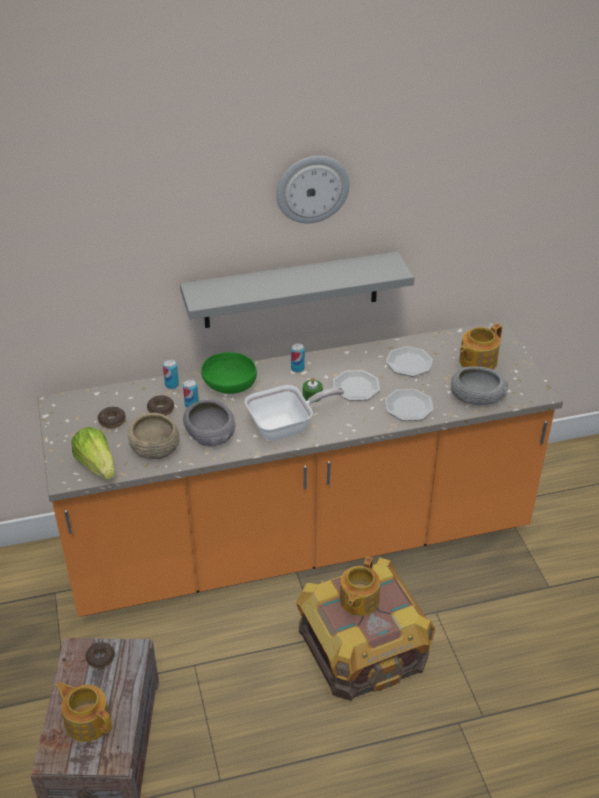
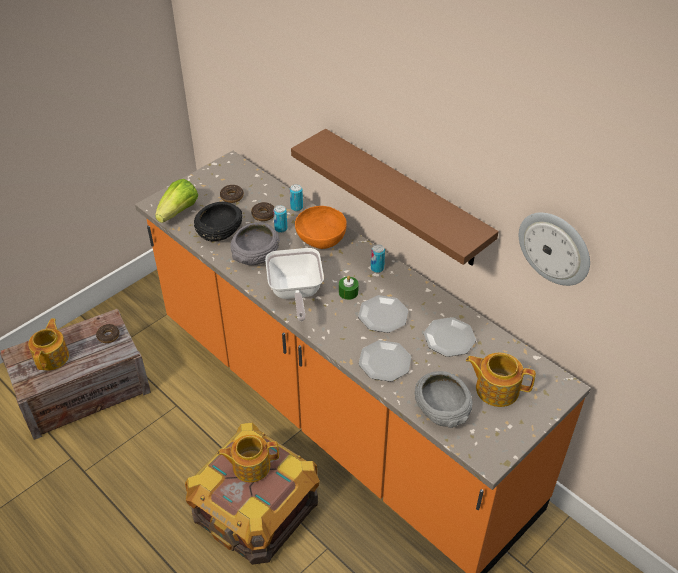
camera: 60 degrees right, 5 degrees up
(153, 446) = (219, 230): beige bowl -> black bowl
(229, 386) = (320, 238): green bowl -> orange bowl
(286, 427) = (295, 293): frying pan -> frying pan turned 45 degrees clockwise
(291, 290) = (404, 199): grey shelf -> brown shelf
(312, 188) = (429, 111): wall clock -> wall clock (555, 247)

